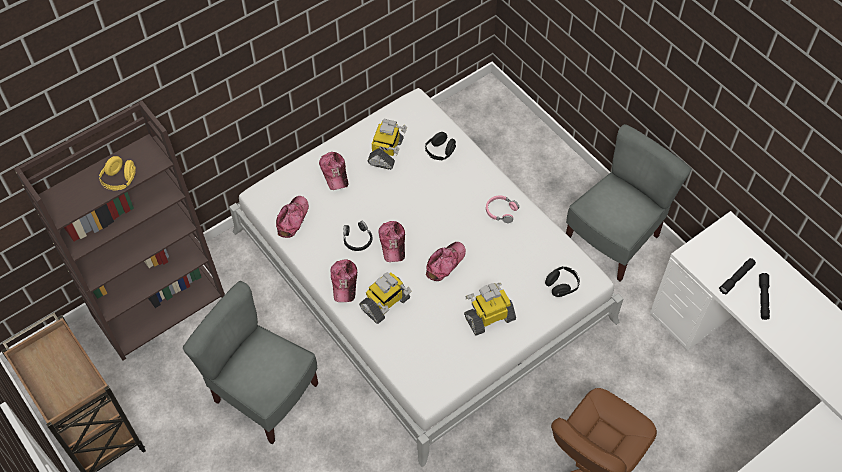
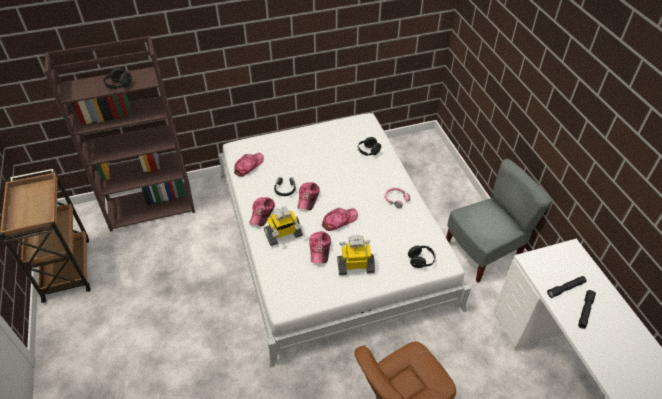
camera: 20 degrees right, 10 degrees down
(120, 180) = (119, 86): yellow headphones -> black headphones
(264, 394) = (186, 281): grey chair -> none
(334, 173) = (290, 146): cap -> cap (320, 249)
(386, 152) = (331, 143): toy robot -> none

